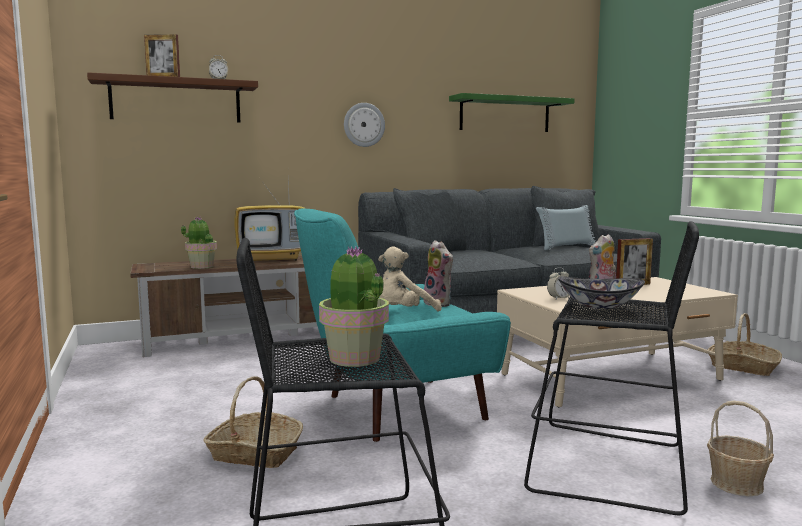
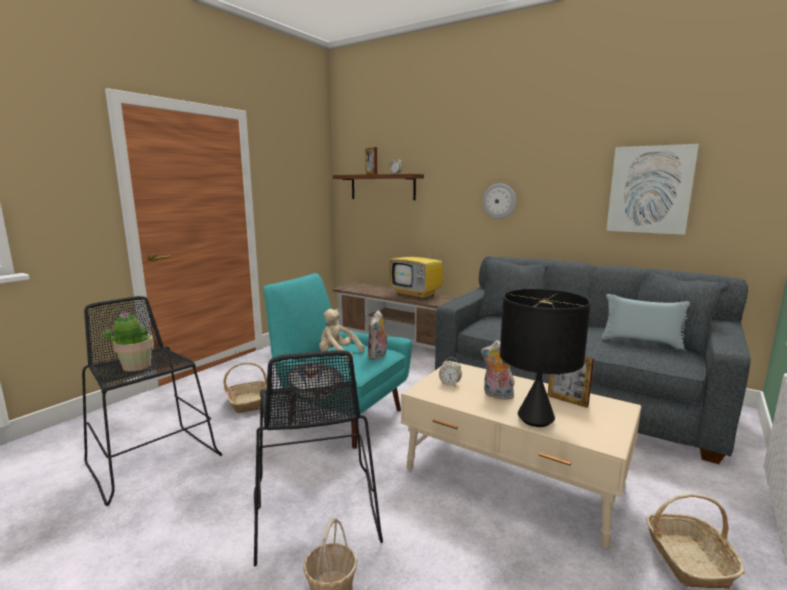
camera: 55 degrees right, 5 degrees up
(201, 266) = (369, 291): potted plant -> none
(505, 114) = (649, 189): green shelf -> picture
(660, 295) = (535, 420): none -> black table lamp

